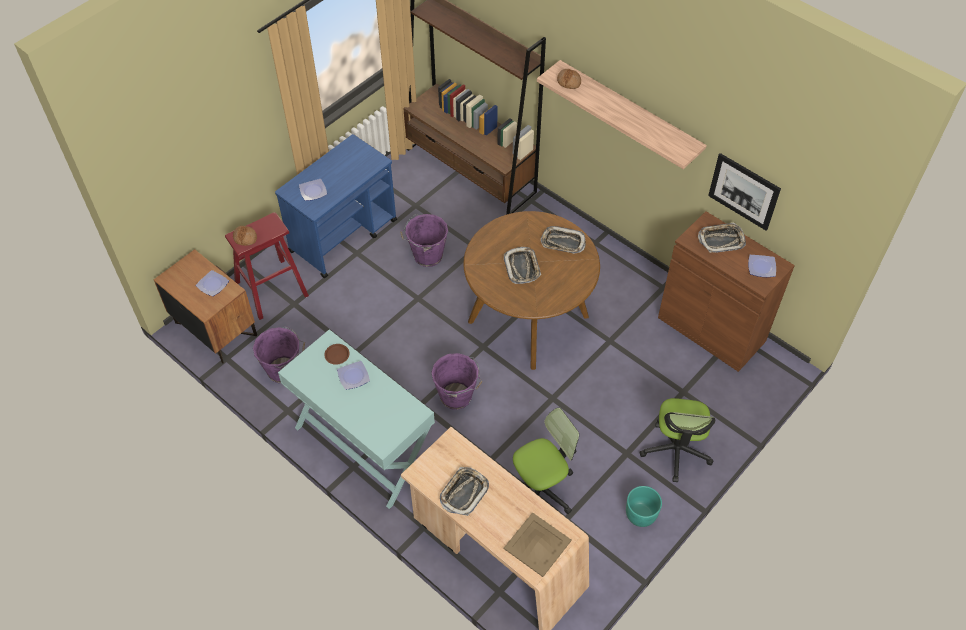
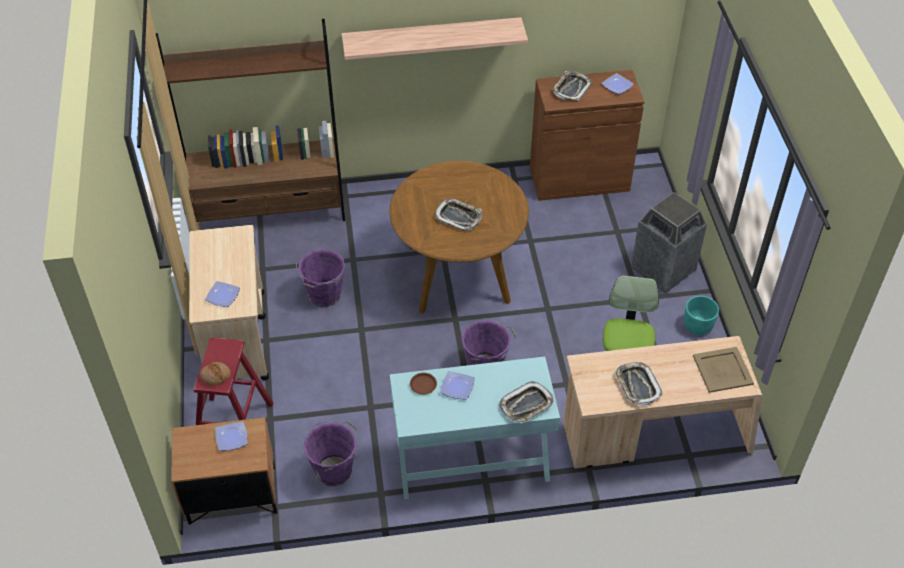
camera: 50 degrees left, 5 degrees down
(344, 235) = (236, 337): blue cart -> beige cart
(562, 242) = (460, 179): tray -> tray (526, 405)
(569, 81) = (371, 42): bread -> none
(676, 451) = (663, 270): office chair -> trash can
(744, 191) = (567, 36): picture -> none

